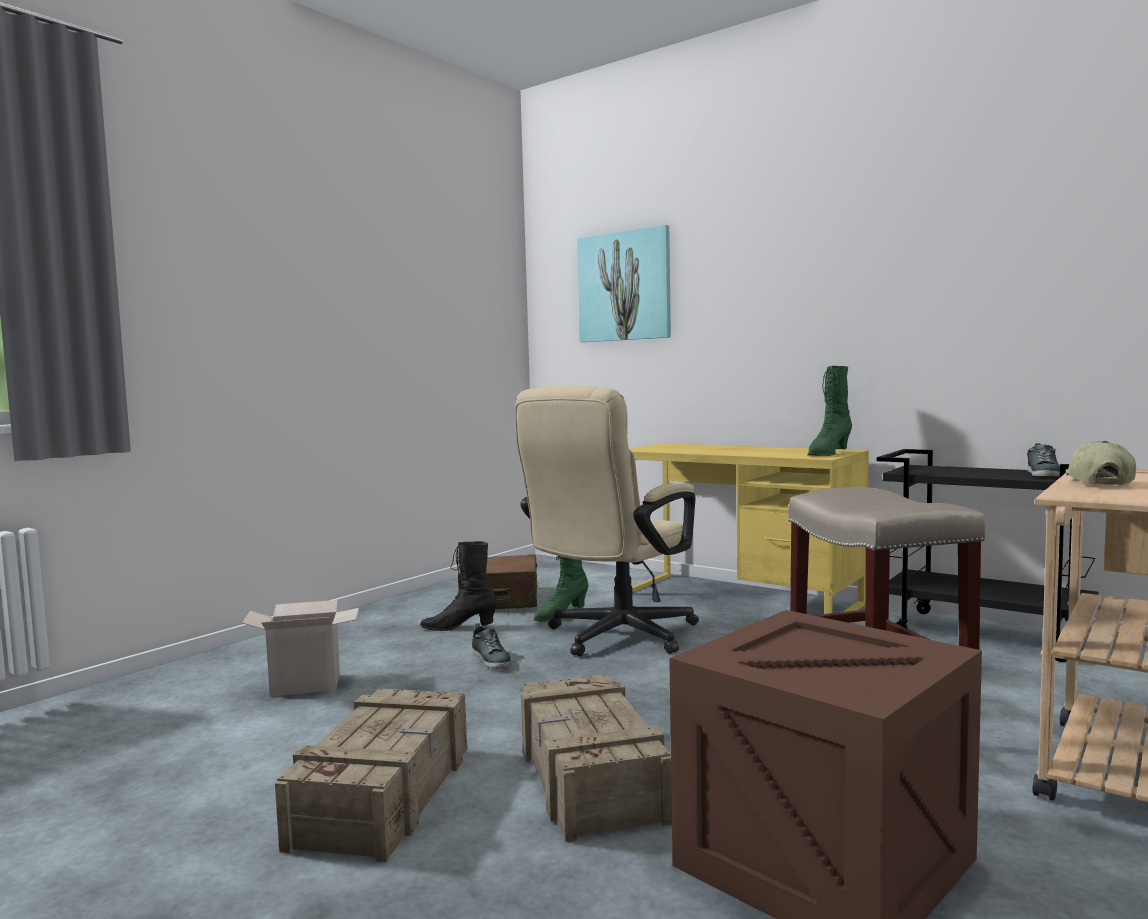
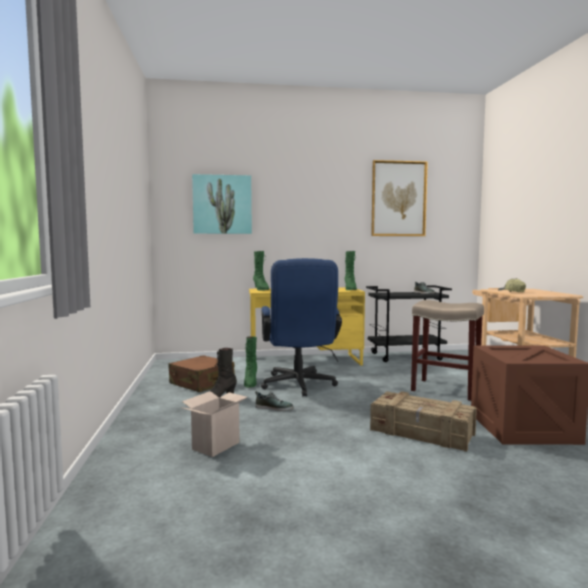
camera: 45 degrees left, 0 degrees up
(386, 794) = (380, 465): crate -> none
(613, 638) = (299, 386): beige office chair -> blue office chair
(665, 445) = (261, 289): none -> green boot
(998, 228) = (398, 199): none -> picture

